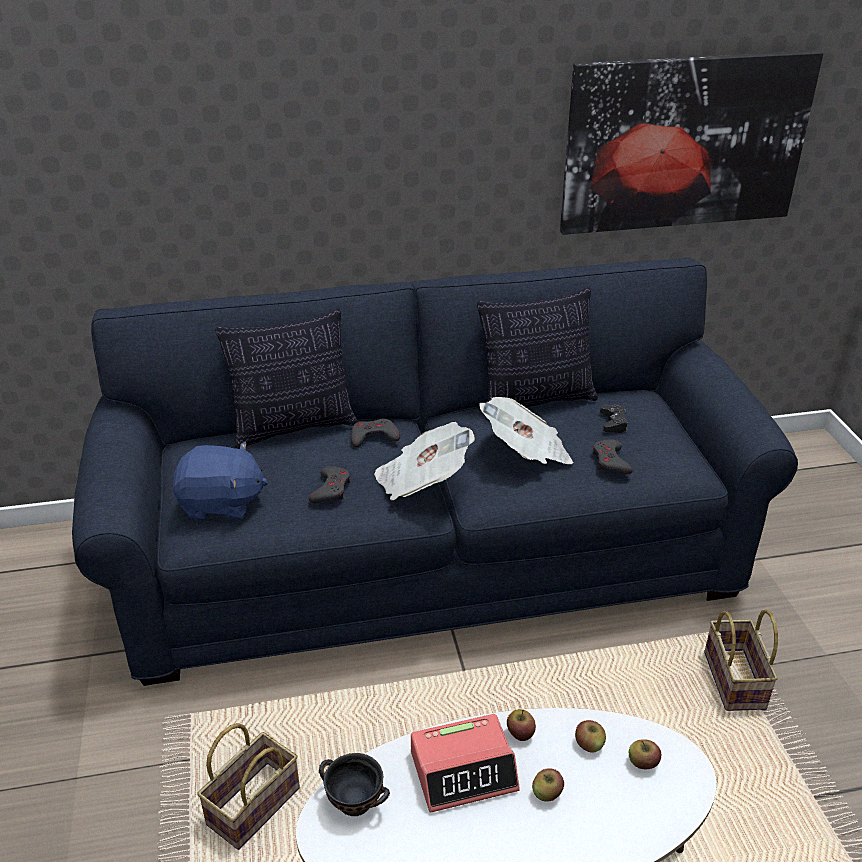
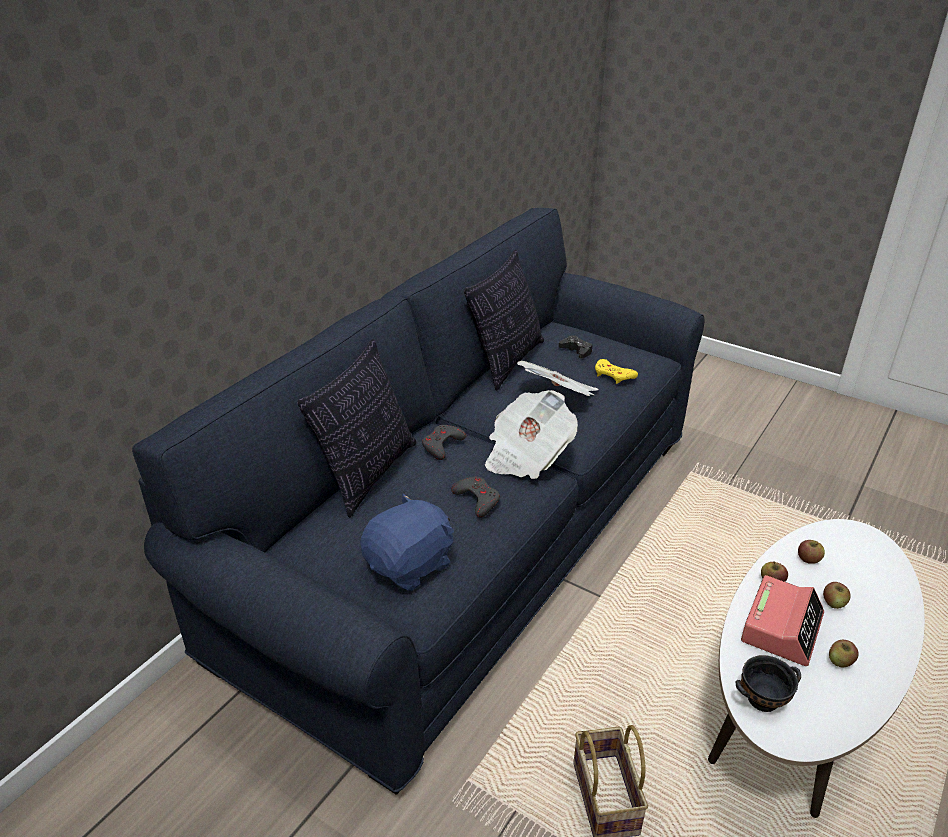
camera: 45 degrees left, 0 degrees up
(611, 461) = (613, 375): grey game controller -> yellow game controller
(643, 763) = (843, 548): apple -> apple (840, 661)
(685, 143) = (511, 114): picture -> none
(736, 682) = (737, 492): basket -> none

